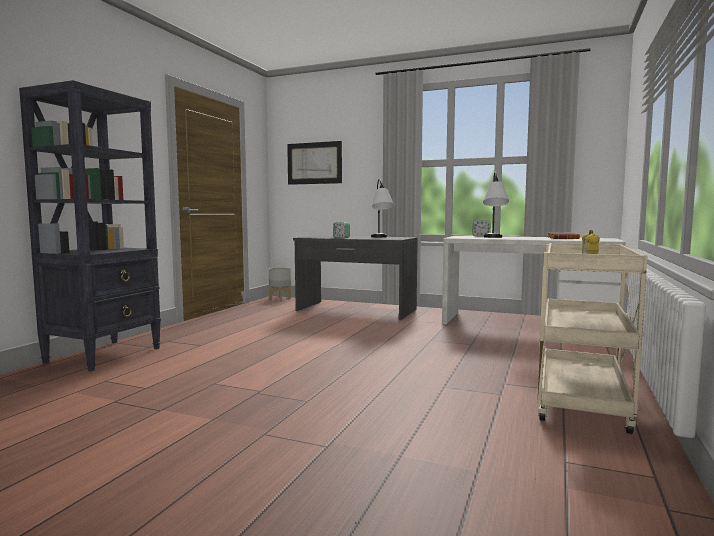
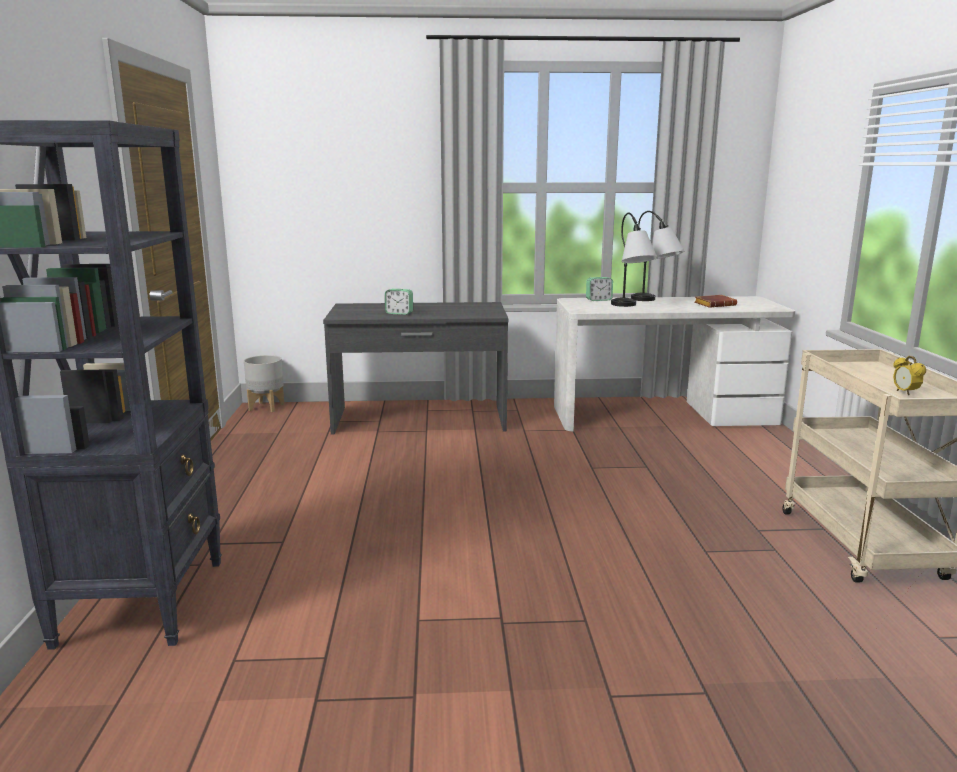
camera: 25 degrees left, 10 degrees up
(314, 163) = (313, 180): picture -> none
(380, 237) = (454, 307): table lamp -> table lamp (655, 301)

